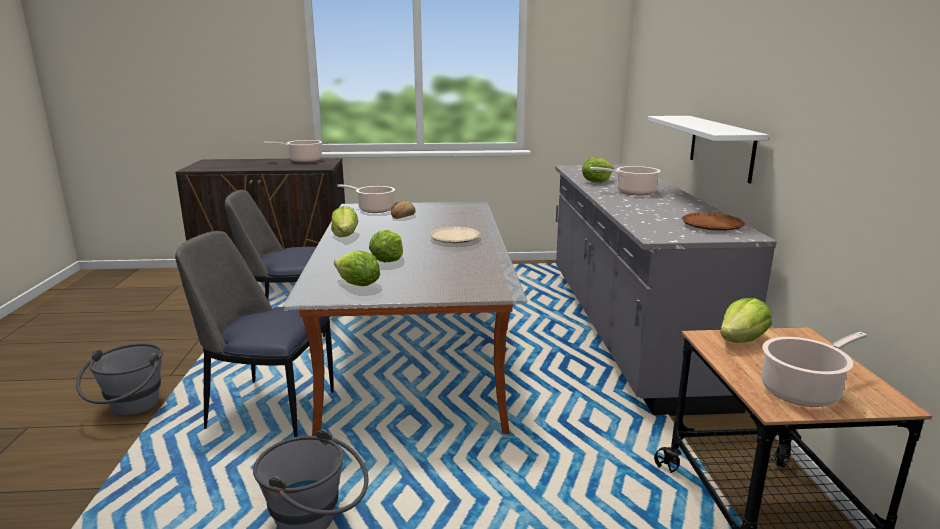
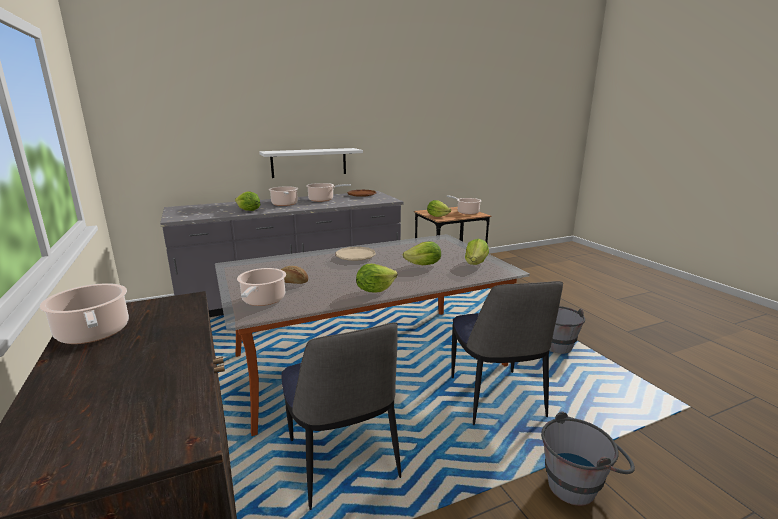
camera: 110 degrees left, 0 degrees up
(666, 206) = (323, 200): none -> cooking pot

